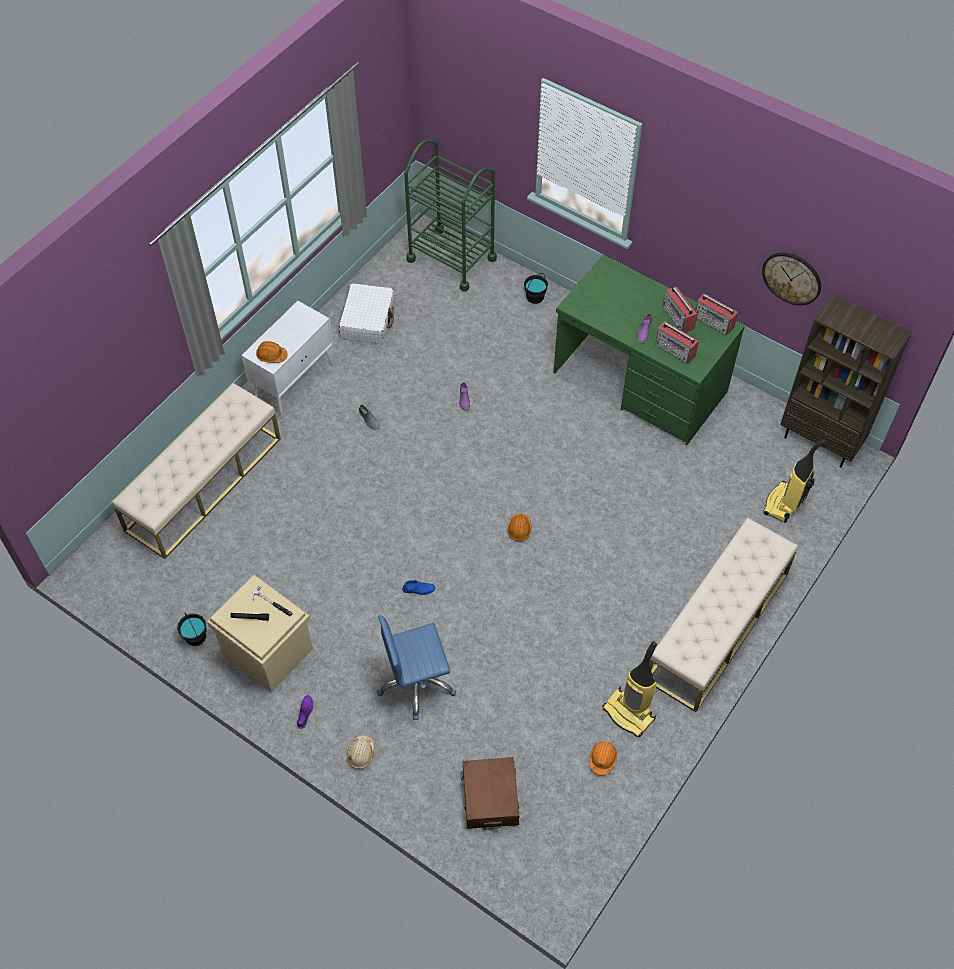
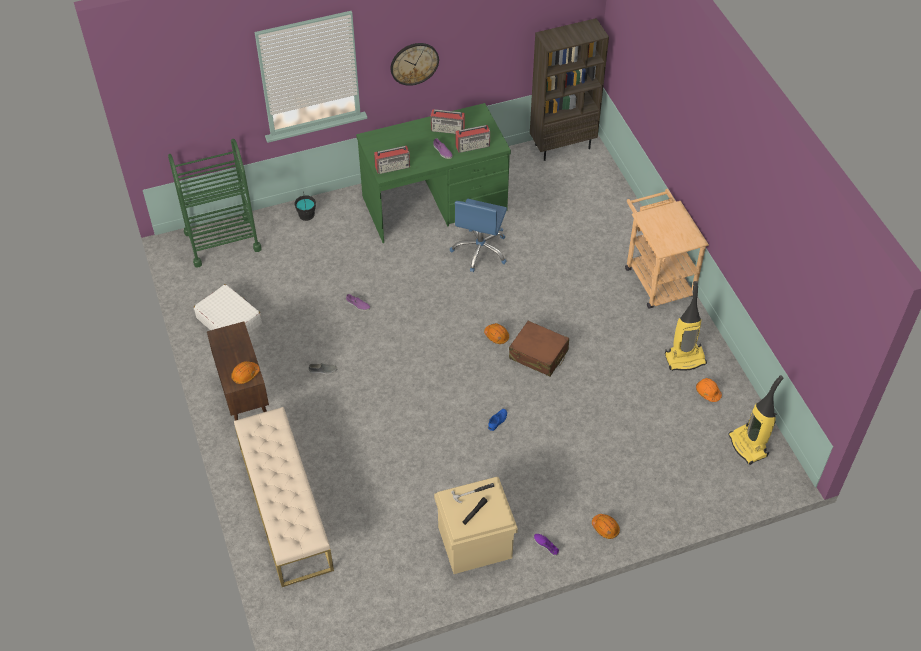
camera: 55 degrees left, 5 degrees down
(195, 637) = (424, 585): black bucket -> none
(295, 383) = (244, 398): white cabinet -> brown cabinet
(361, 754) = (605, 528): beige hard hat -> orange hard hat
(416, 683) = (573, 464): blue office chair -> blue office chair (480, 250)
(490, 798) = (693, 470): brown suitcase -> brown suitcase (538, 354)
(714, 322) = (468, 114): radio -> radio (393, 166)
(717, 626) = (656, 277): beige bench -> beige cart
(783, 504) = (593, 191): vacuum cleaner -> vacuum cleaner (748, 446)
(792, 278) = (499, 44): wall clock -> wall clock (414, 63)

